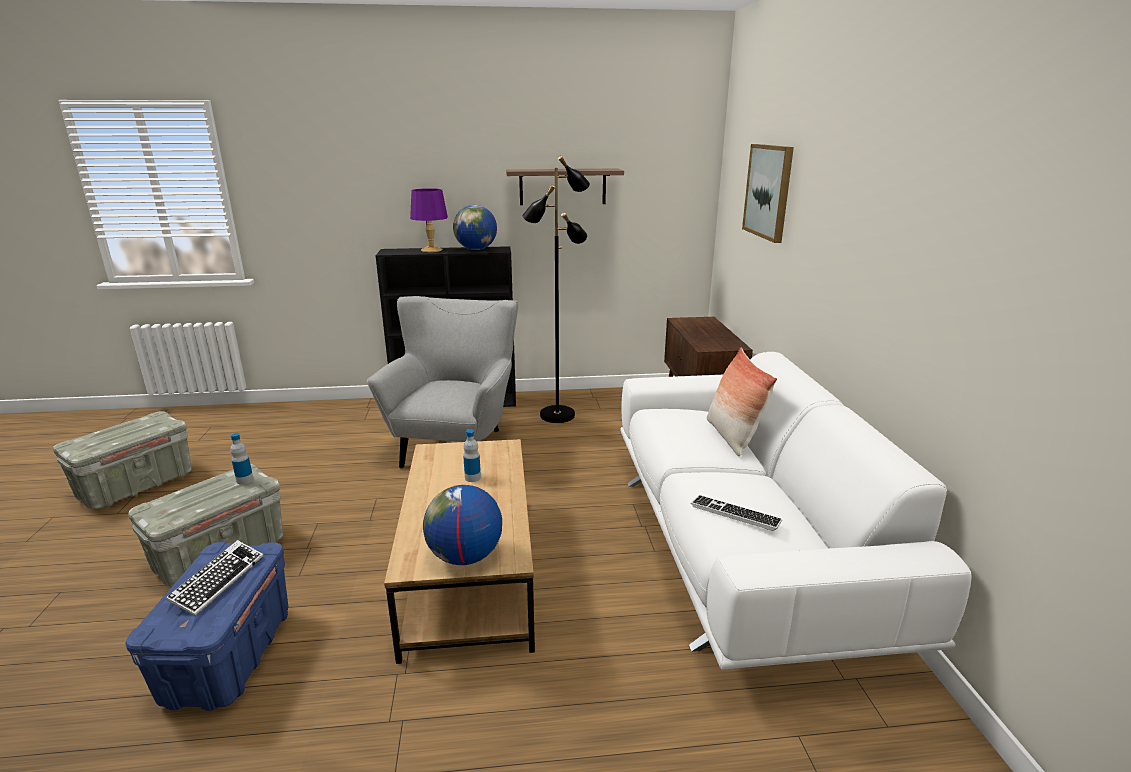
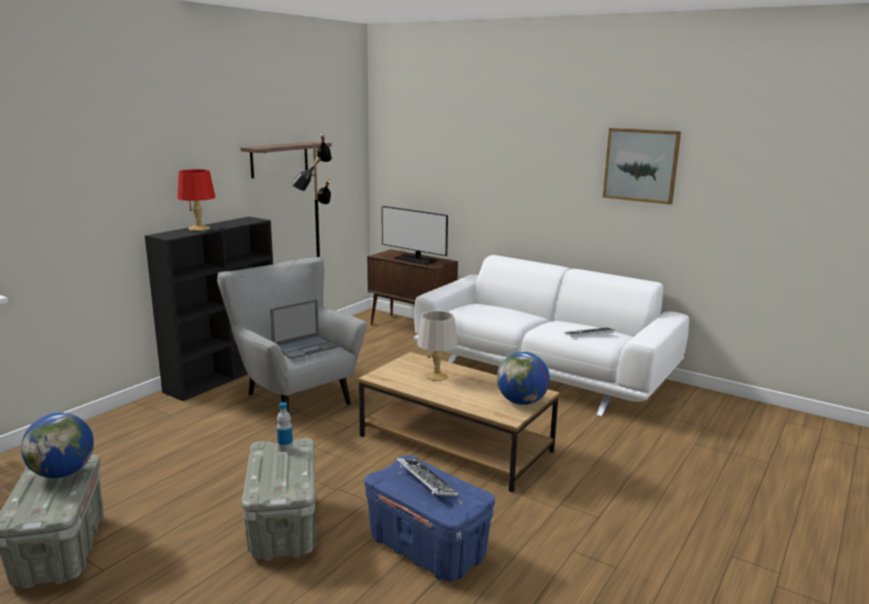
camera: 50 degrees left, 5 degrees down
(431, 250) = (199, 228): purple table lamp -> red table lamp
(441, 394) = (305, 347): none -> laptop
(472, 478) = (437, 376): bottle -> grey table lamp
(476, 249) = (234, 222): globe -> globe (63, 473)
(705, 335) = (415, 259): none -> monitor
(732, 437) = (513, 309): pillow -> none
(768, 191) = (449, 152): picture -> picture (641, 165)

